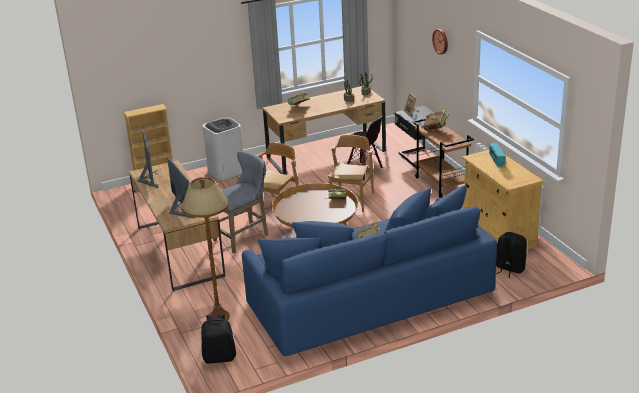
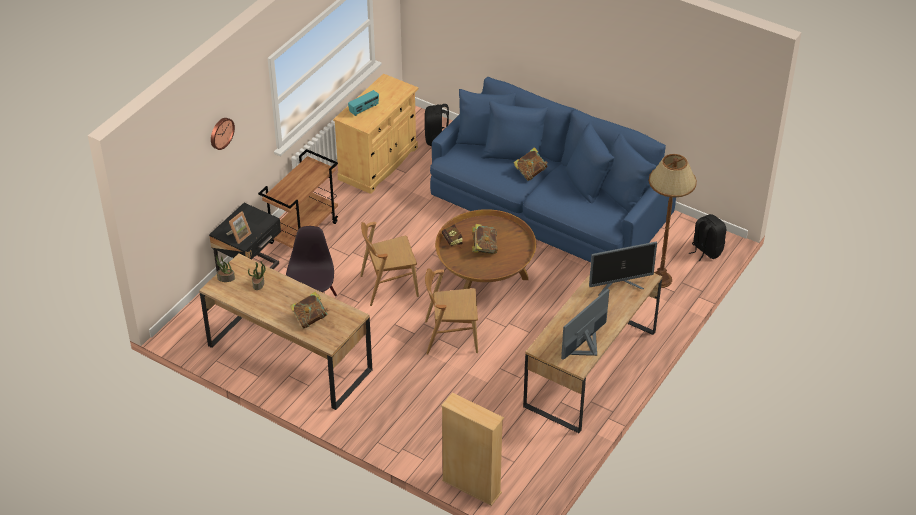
camera: 125 degrees left, 15 degrees up
(181, 210) = (619, 285): monitor -> monitor turned 135 degrees counterclockwise
(226, 171) = (397, 430): white trash can -> none
(244, 237) = (525, 332): grey stool -> none
(435, 129) = (287, 192): book -> book (484, 248)

